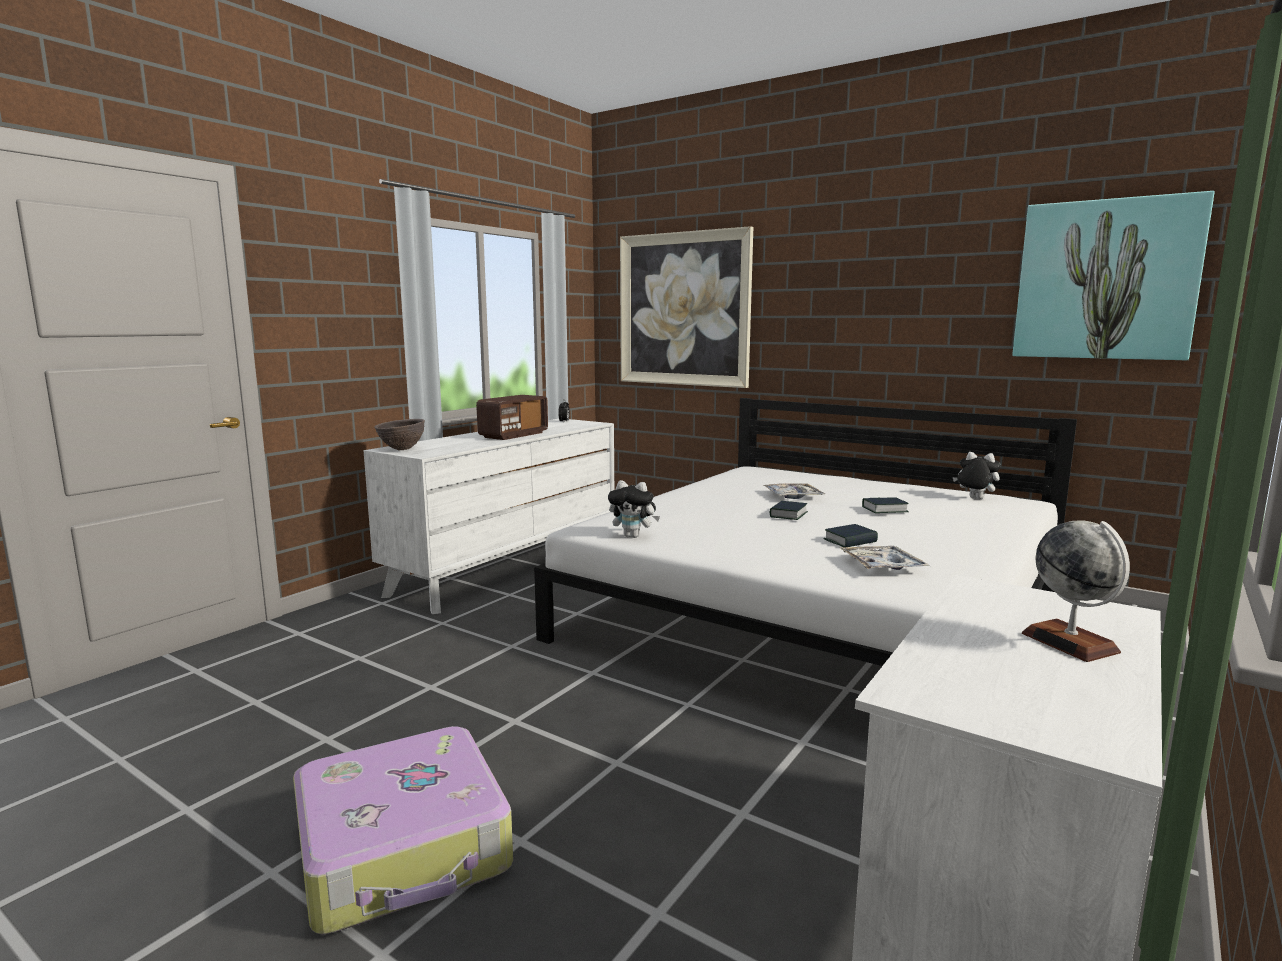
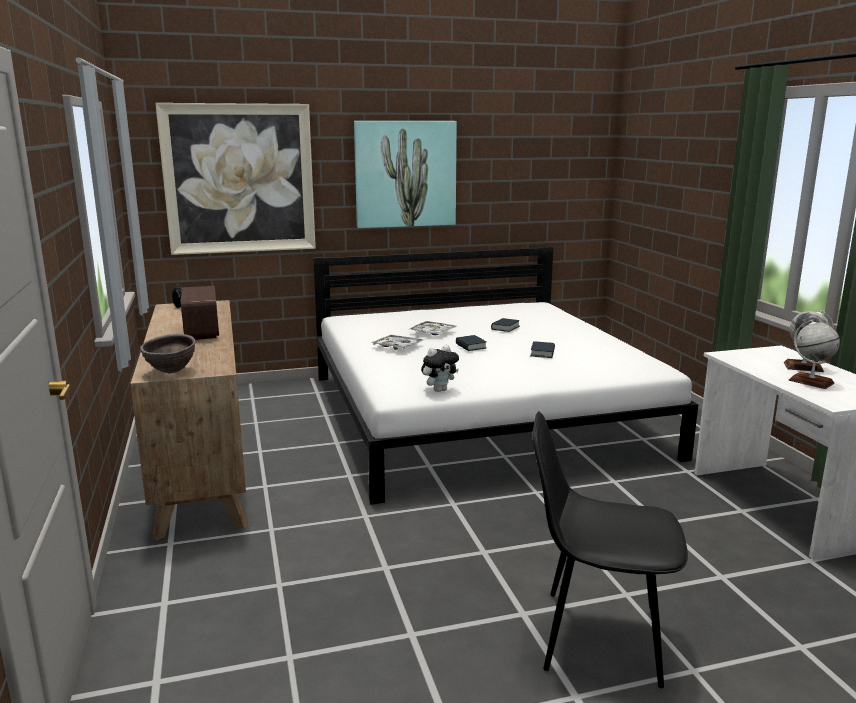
camera: 50 degrees left, 5 degrees up
(405, 848) = (597, 636): suitcase -> black chair
(508, 566) = (202, 467): white dresser -> brown dresser
(882, 566) = (593, 362): tray -> tray (397, 347)
(974, 499) = (518, 309): plush toy -> none
(992, 659) = (810, 382): none -> globe
(1106, 280) = (559, 157): picture -> picture (405, 174)

